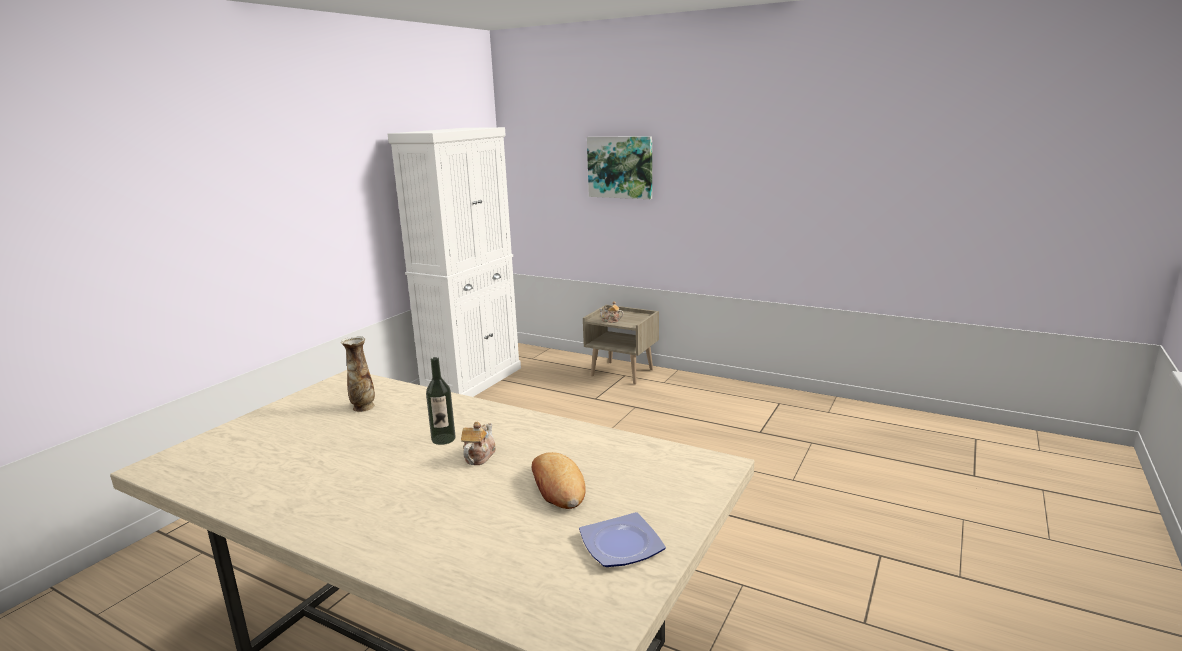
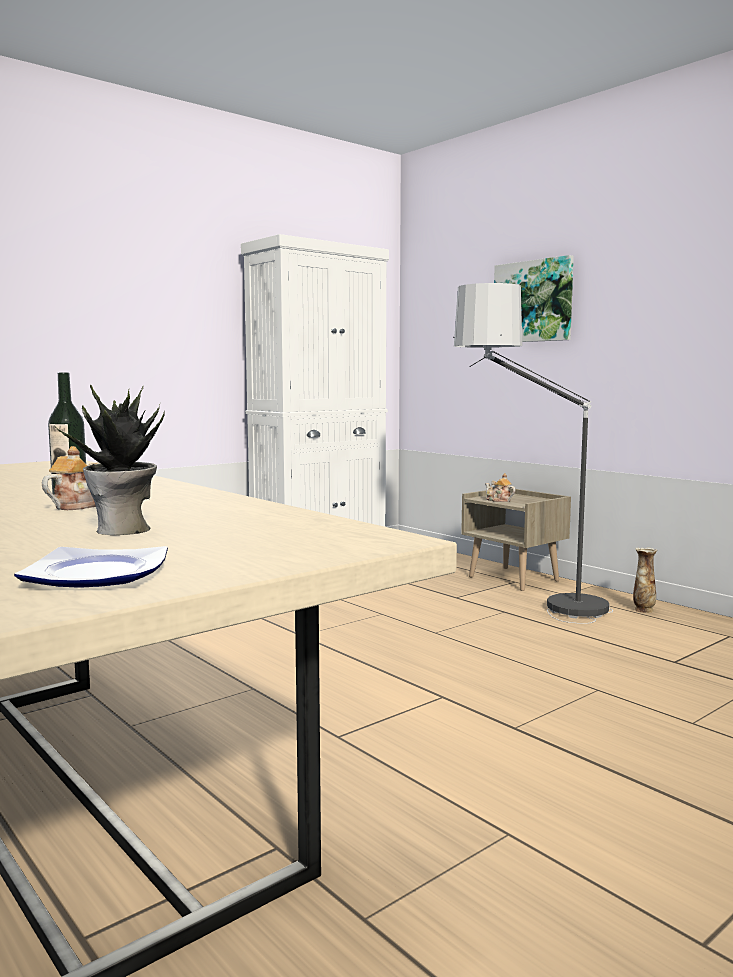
camera: 20 degrees right, 10 degrees down
(363, 407) = (38, 474): vase -> vase (643, 610)
(557, 487) = (122, 530): bread -> potted plant
(654, 405) = (532, 614): none -> floor lamp

